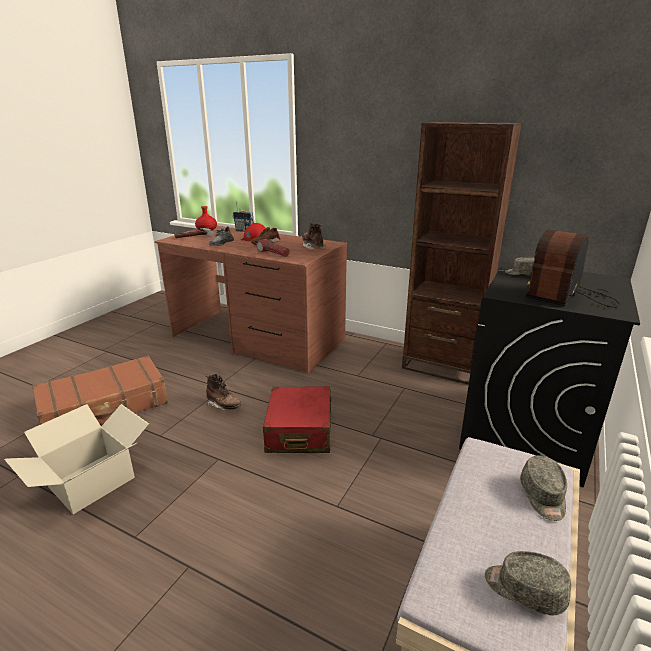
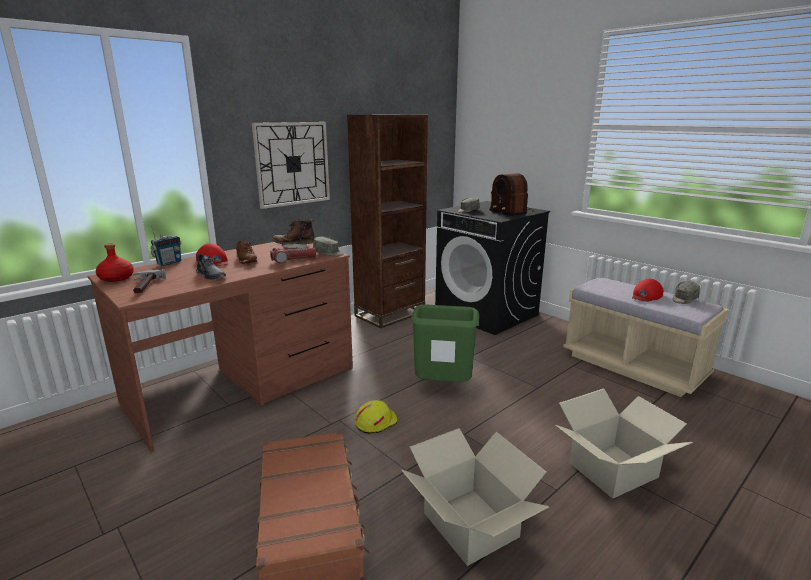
camera: 70 degrees left, 5 degrees down
(170, 591) = (614, 470): none -> cardboard box
(224, 405) = (375, 422): brown boot -> yellow hard hat
(299, 431) = (443, 387): red suitcase -> green trash can
(369, 171) = (292, 164): none -> wall clock
(492, 523) = (646, 295): none -> red cap
(543, 496) = (625, 284): grey cap -> grey cap (328, 253)

